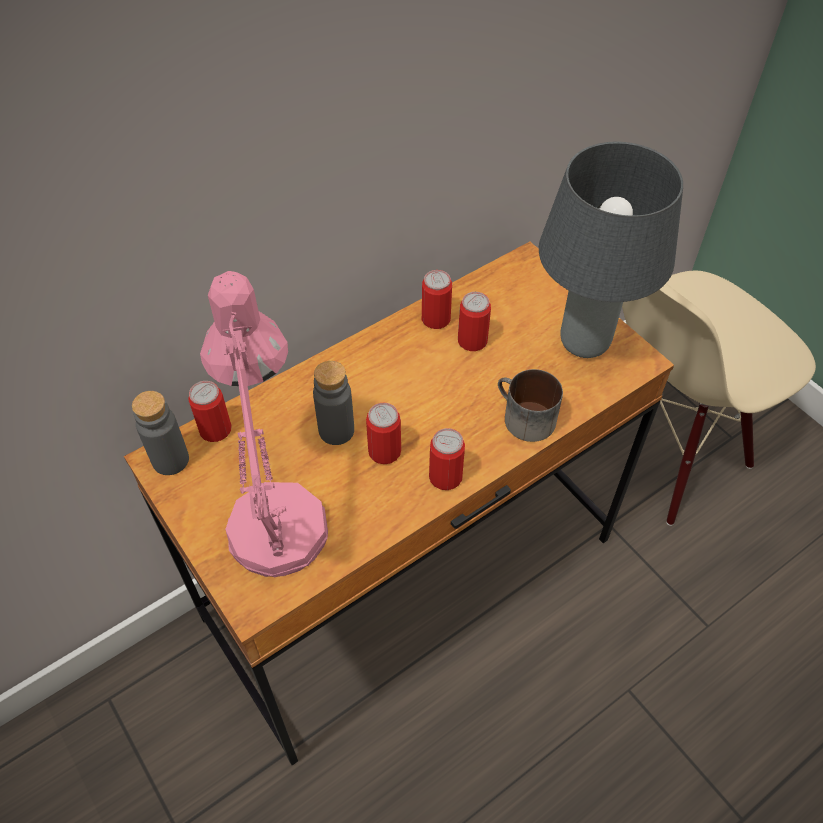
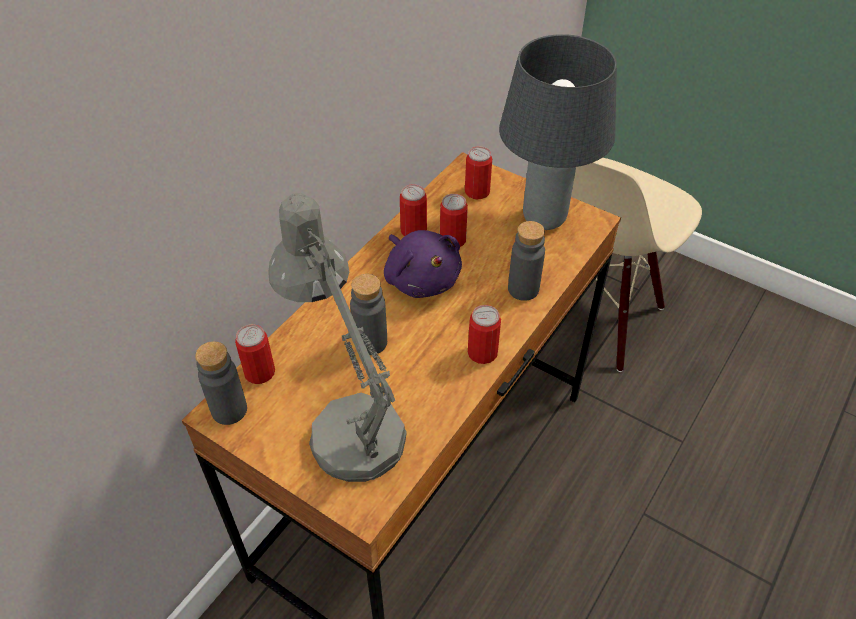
camera: 20 degrees left, 5 degrees down
(276, 511) = (348, 424): pink table lamp -> grey table lamp
(384, 451) = (421, 347): can -> can (477, 192)
(419, 375) = (421, 278): none -> purple plush toy
(522, 418) = (523, 289): mug -> grey bottle

